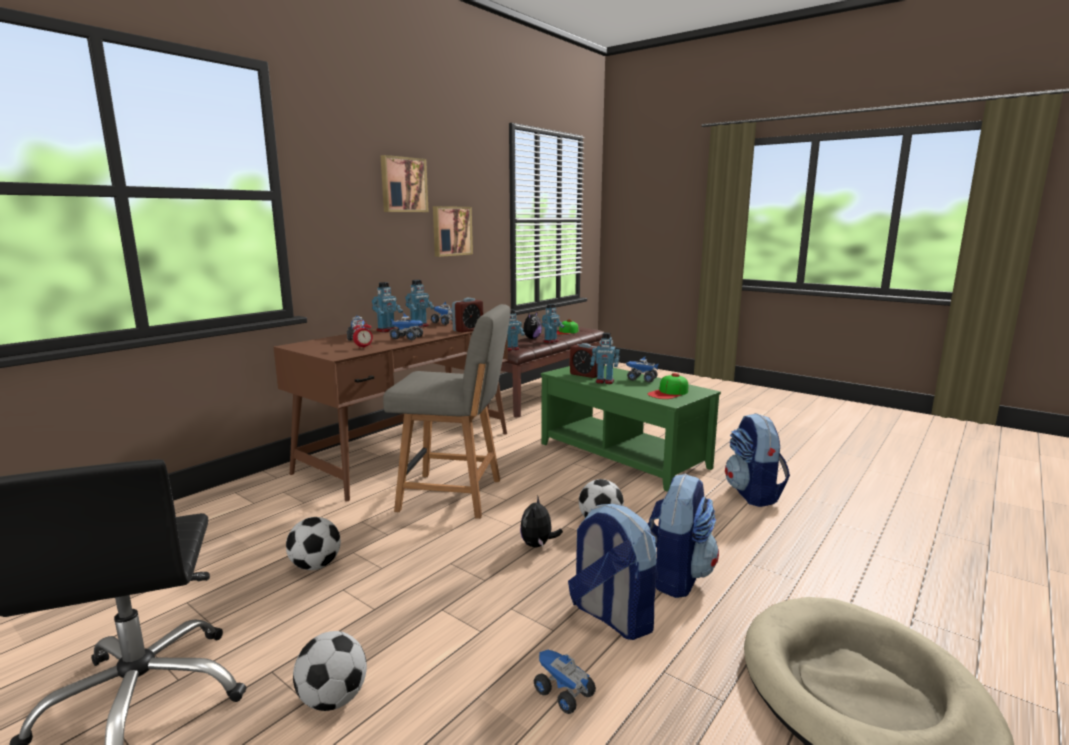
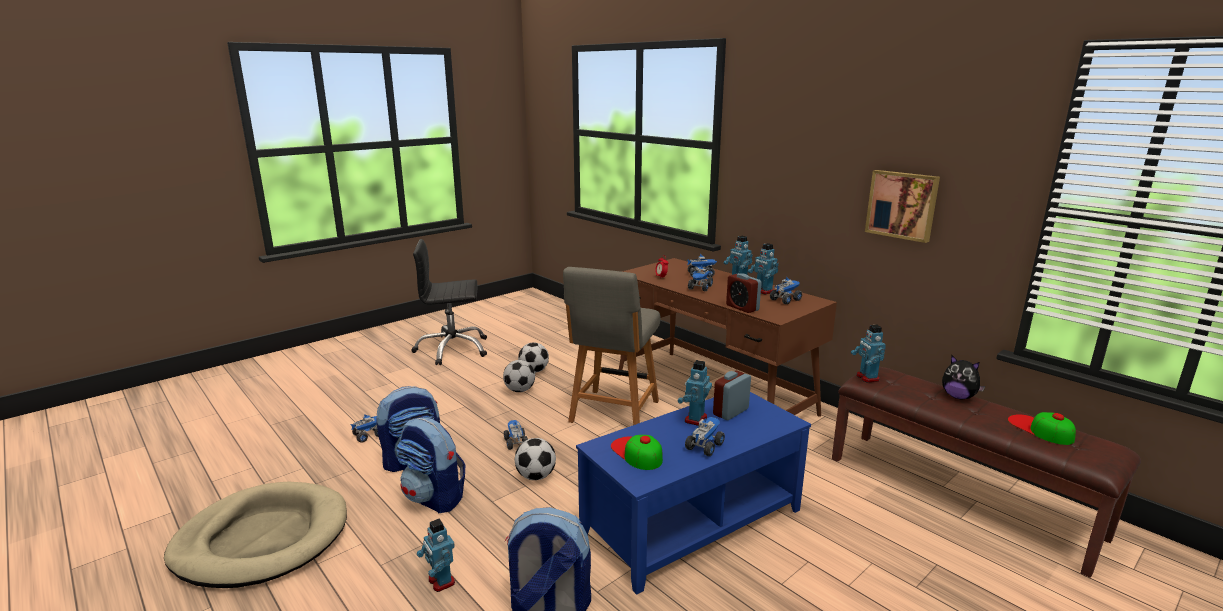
camera: 100 degrees right, 5 degrees up
(333, 699) = (419, 382): football -> football (520, 390)
(403, 185) = (838, 142): picture -> none
(538, 545) = (515, 443): plush toy -> toy truck
(551, 341) = (940, 409): toy robot -> toy robot (441, 581)
(623, 455) = (692, 522): green coffee table -> blue coffee table

